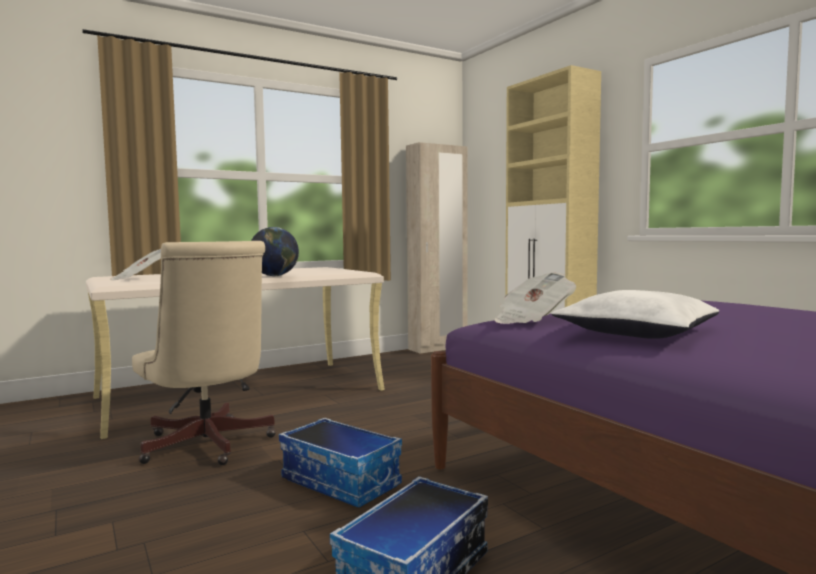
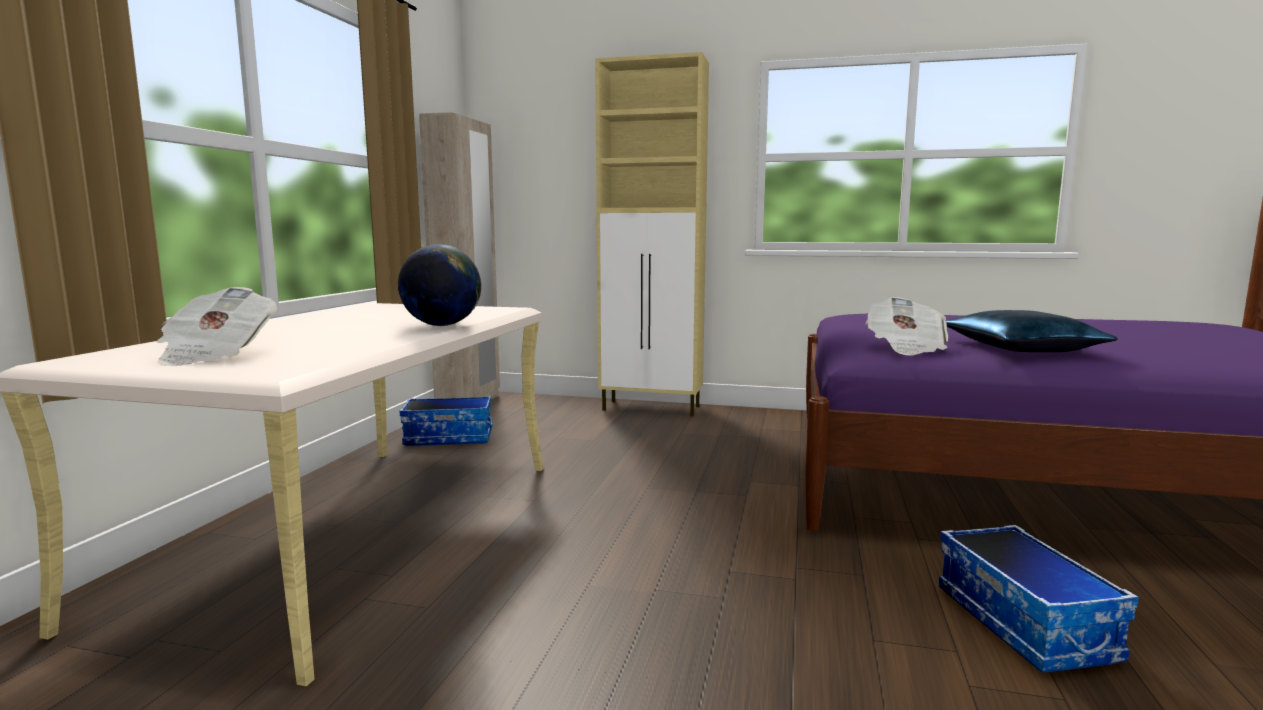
camera: 45 degrees left, 5 degrees up
(207, 447) = (526, 615): beige office chair -> none
(342, 482) = (775, 580): storage box -> storage box (449, 437)
(636, 332) = (1022, 348): white pillow -> blue pillow

